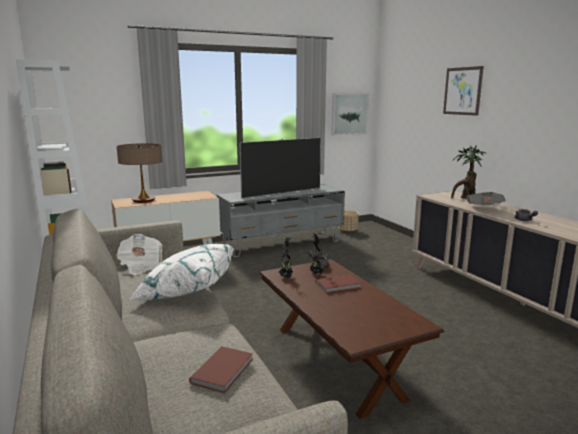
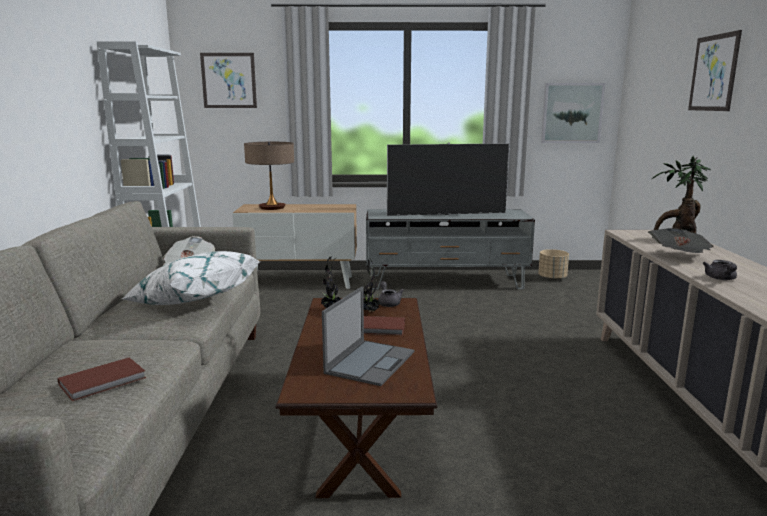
camera: 25 degrees right, 0 degrees up
(86, 90) = (229, 80): none -> picture
(367, 310) = (370, 362): none -> laptop

